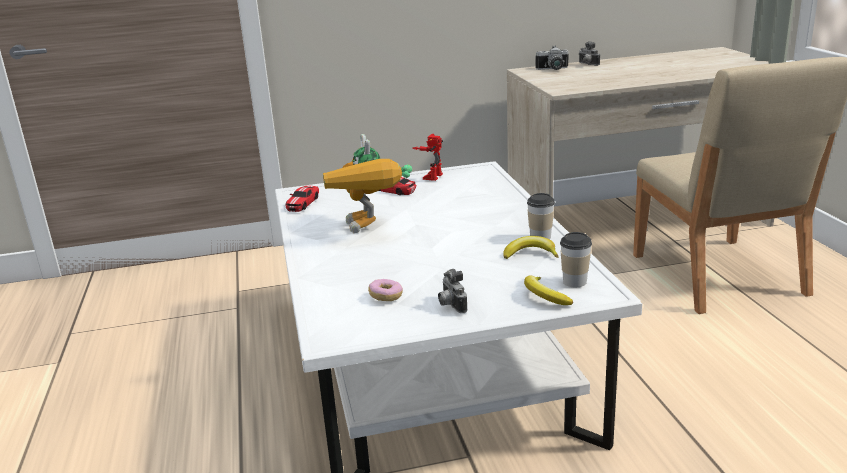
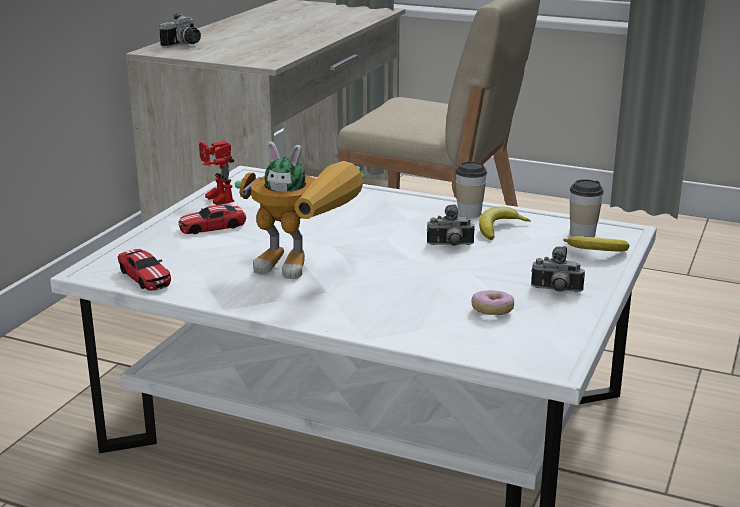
camera: 55 degrees left, 0 degrees up
(587, 64) = (205, 34): camera -> camera (450, 245)

